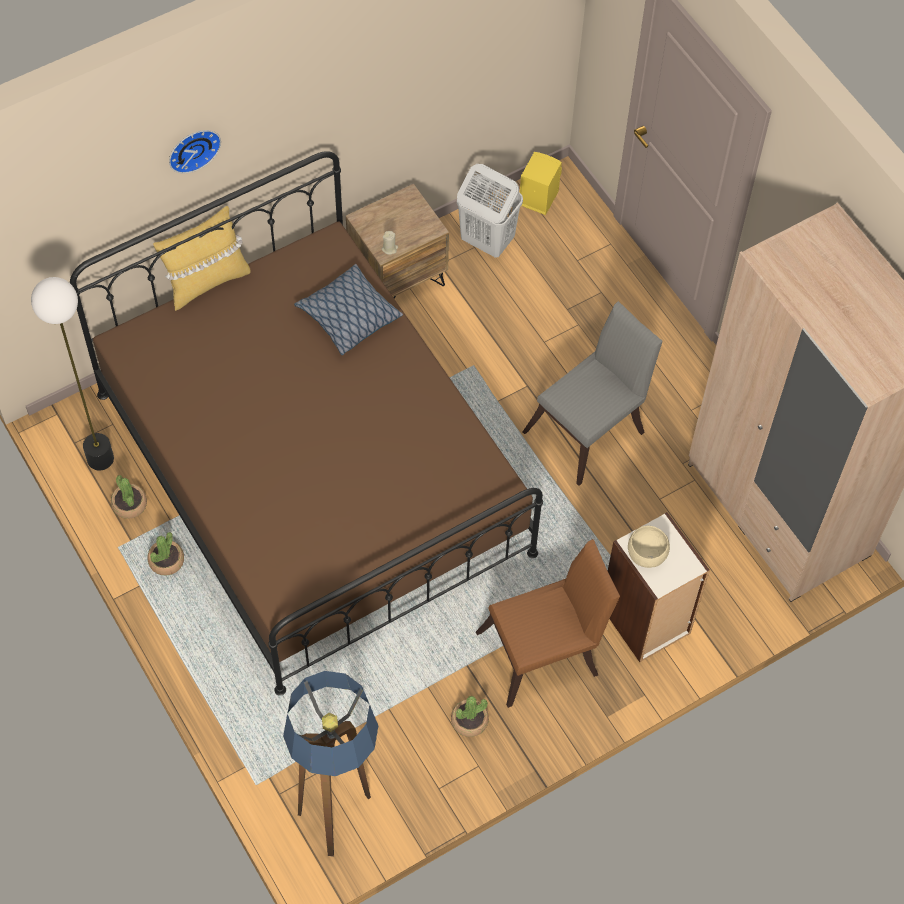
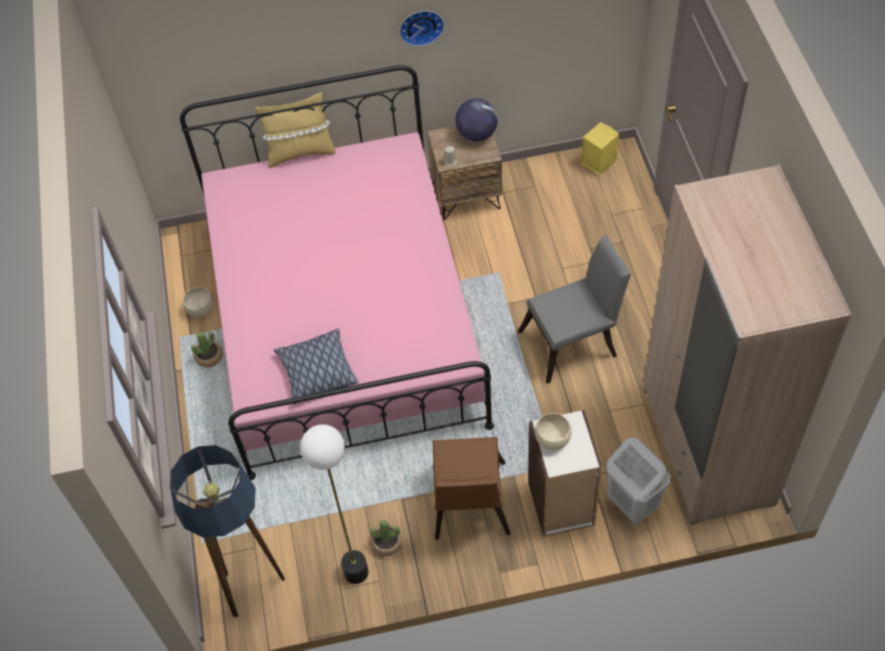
camera: 25 degrees right, 5 degrees down
(99, 458) = (194, 271): floor lamp -> floor lamp (355, 572)
(129, 504) = (200, 309): potted plant -> beige bowl
(192, 148) = (288, 31): wall clock -> wall clock (421, 25)
(313, 472) = (344, 320): brown bed -> pink bed
(348, 316) = (395, 201): pillow -> pillow (317, 372)
(407, 206) = (477, 134): none -> globe
(486, 241) = (545, 184): white laundry basket -> white laundry basket (632, 503)
(545, 652) = (469, 506): brown chair -> brown chair turned 90 degrees clockwise

